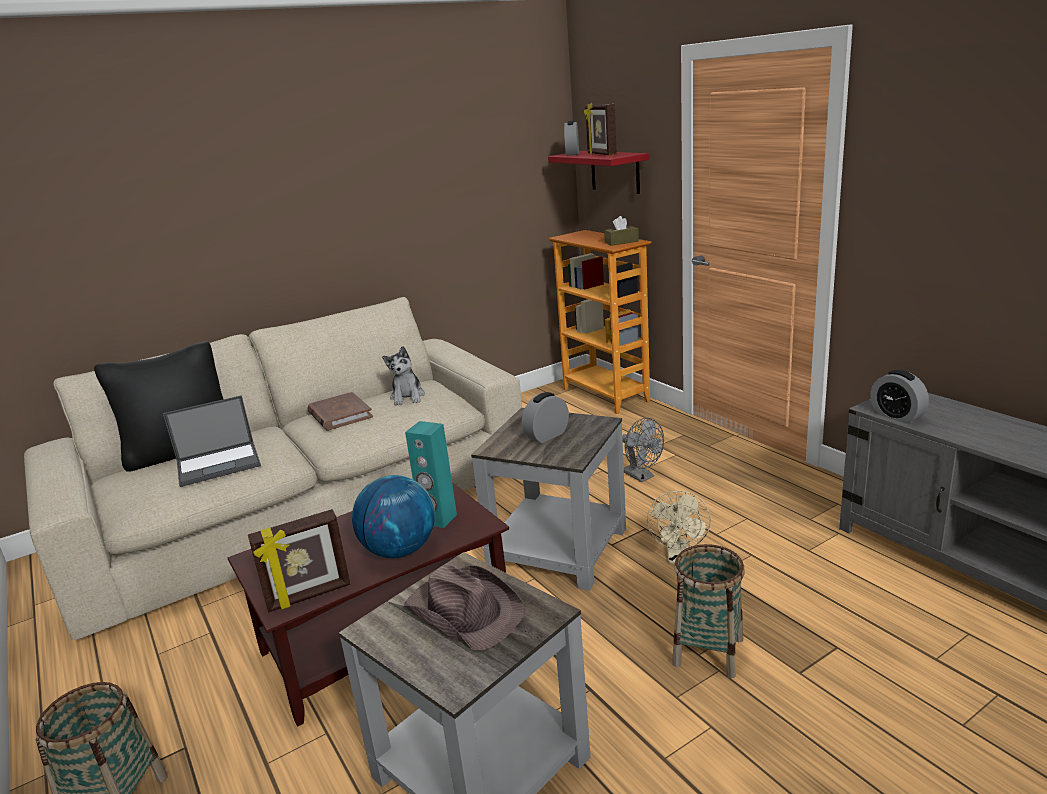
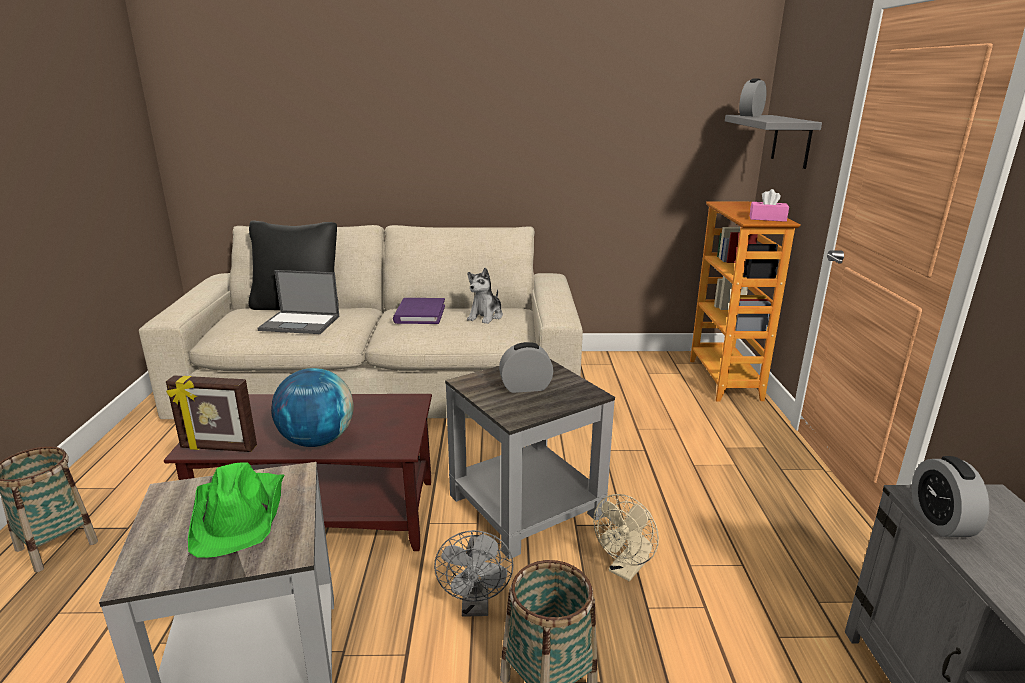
camera: 30 degrees right, 0 degrees up
(339, 415) = (420, 314): brown book -> purple book
(438, 519) = (377, 427): turquoise speaker -> none
(464, 610) = (240, 513): brown hat -> green hat
(601, 154) = (773, 118): picture frame -> none
(615, 171) = (791, 141): red shelf -> grey shelf
(621, 242) = (767, 218): brown tissue box -> pink tissue box
(641, 476) = (676, 471): grey fan -> grey fan (476, 606)

